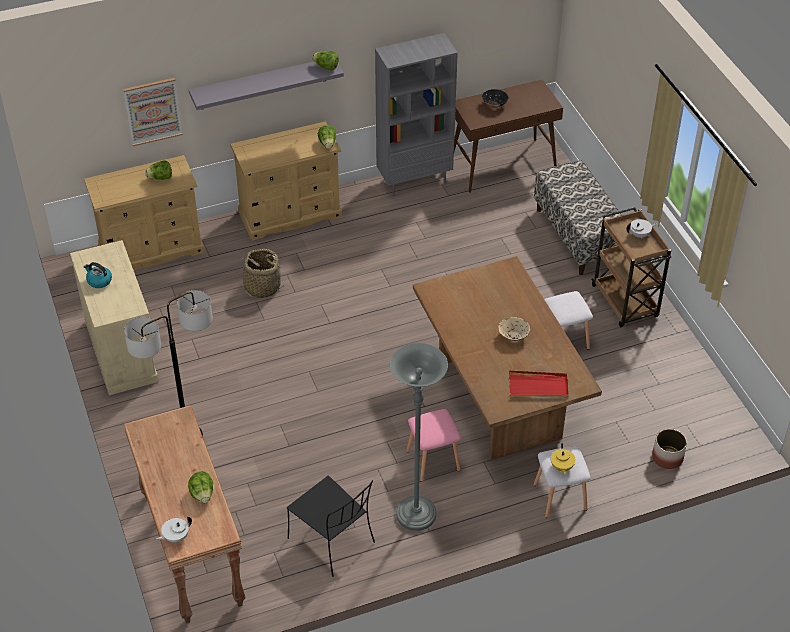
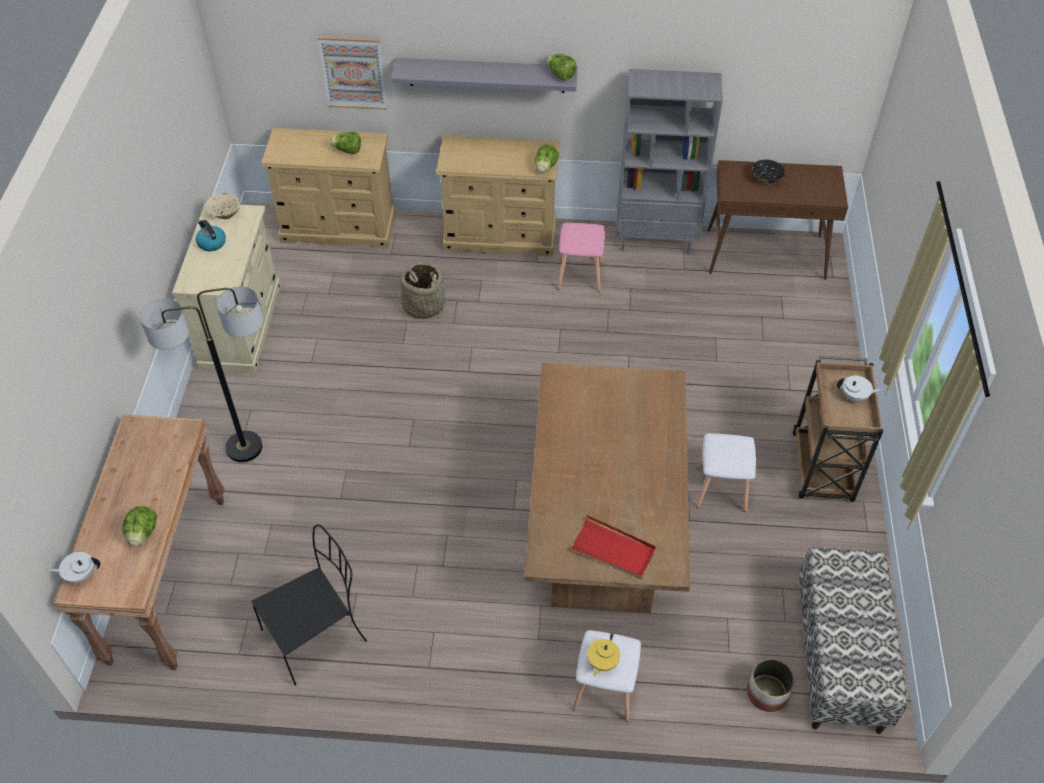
camera: 25 degrees right, 5 degrees up
(333, 541) = (316, 634): black chair -> black chair turned 105 degrees counterclockwise
(416, 515) = (425, 640): grey floor lamp -> none
(432, 460) = (484, 579): pink stool -> pink stool (579, 274)
(513, 336) = (621, 471): beige bowl -> beige bowl (225, 214)
(578, 236) = (808, 367): bench -> bench (839, 658)

